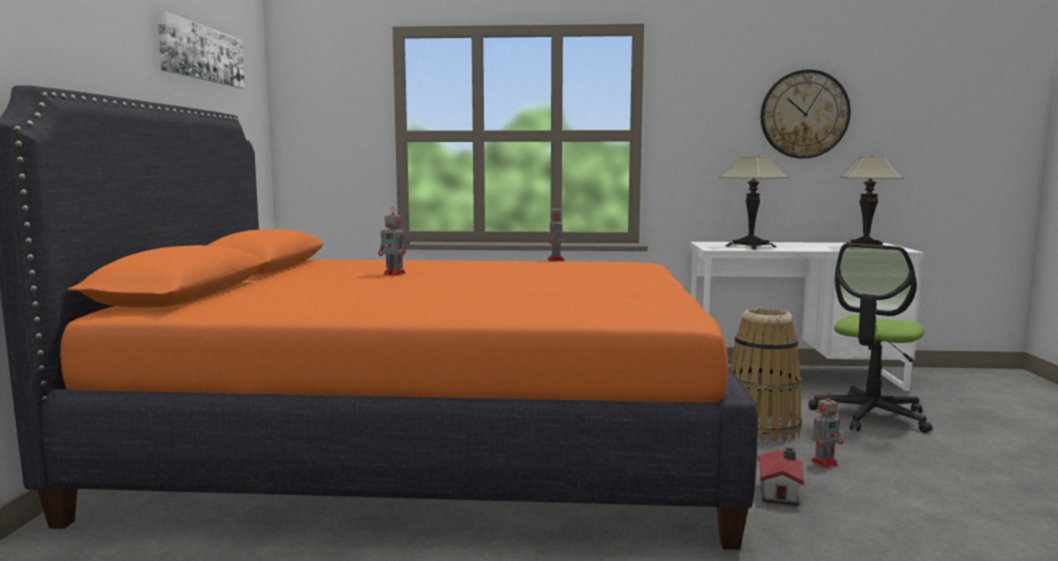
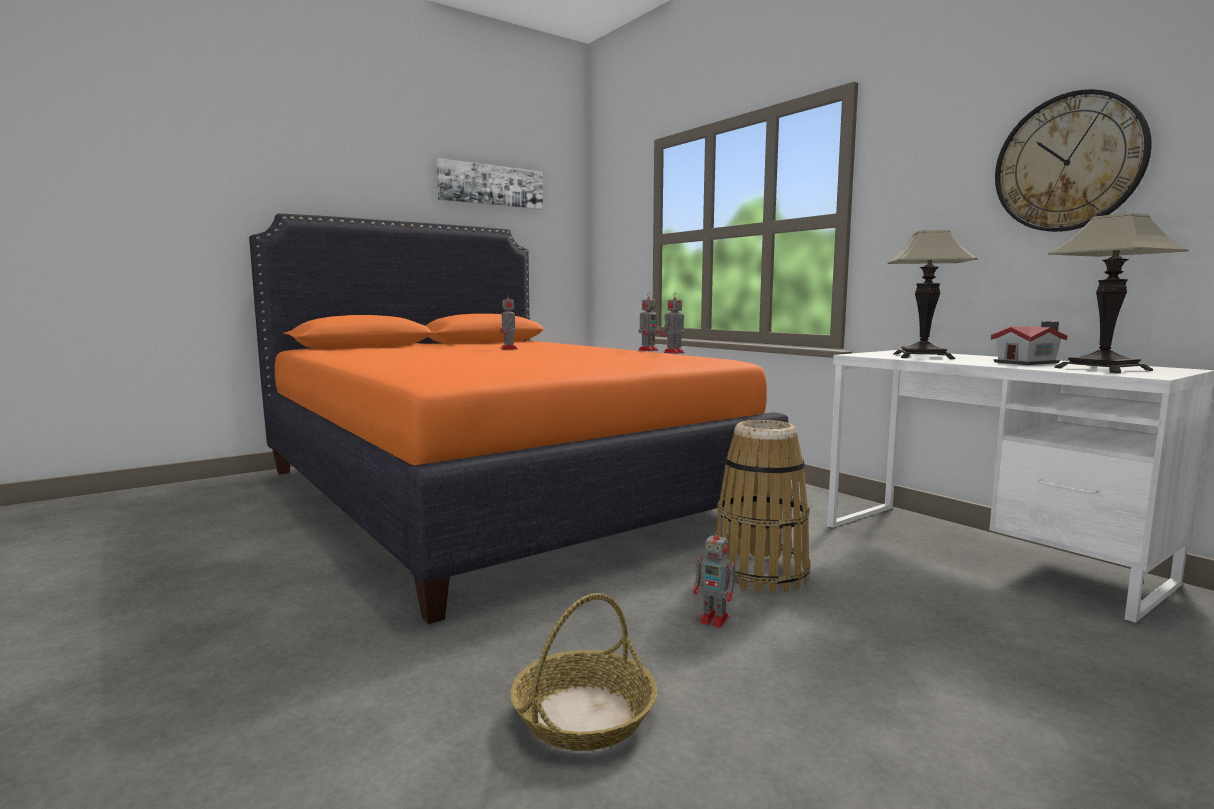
camera: 50 degrees right, 0 degrees up
(518, 259) = (648, 350): none -> toy robot
(780, 492) = (589, 615): toy house -> toy house (1029, 362)
(870, 416) = (943, 616): office chair -> none
(936, 537) = (583, 716): none -> basket

